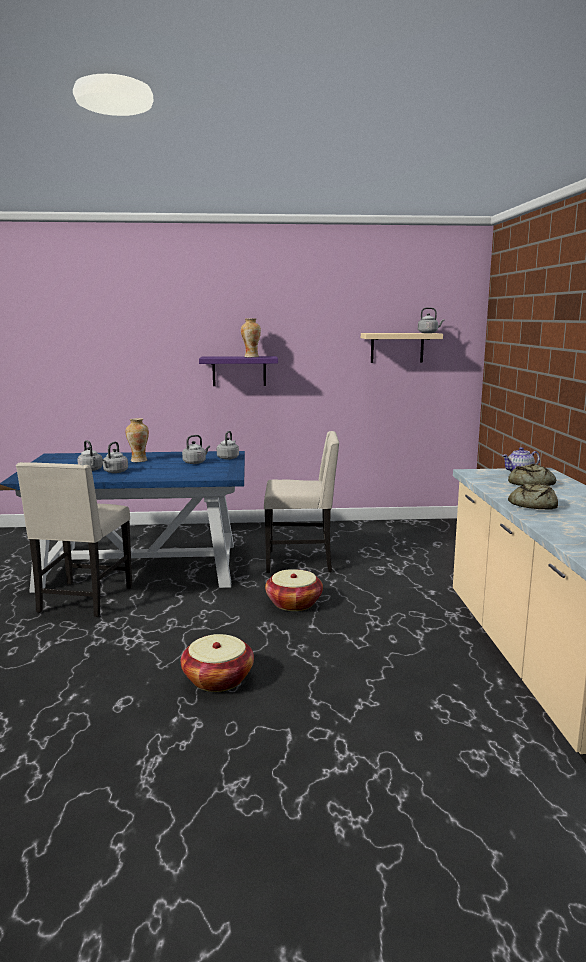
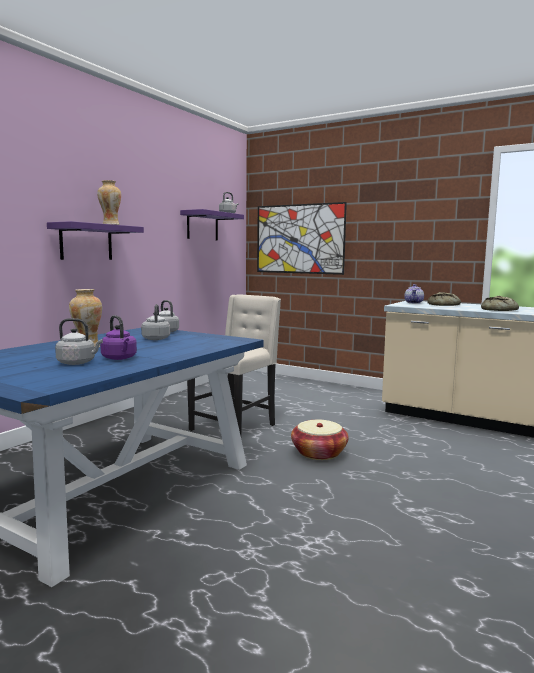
camera: 55 degrees left, 5 degrees down
(83, 600) = (154, 549): beige chair -> none
(115, 472) = (120, 358): grey kettle -> purple kettle
(218, 679) = (445, 522): basket -> none
(397, 347) = (202, 226): beige shelf -> purple shelf
(511, 364) = (299, 239): none -> picture

